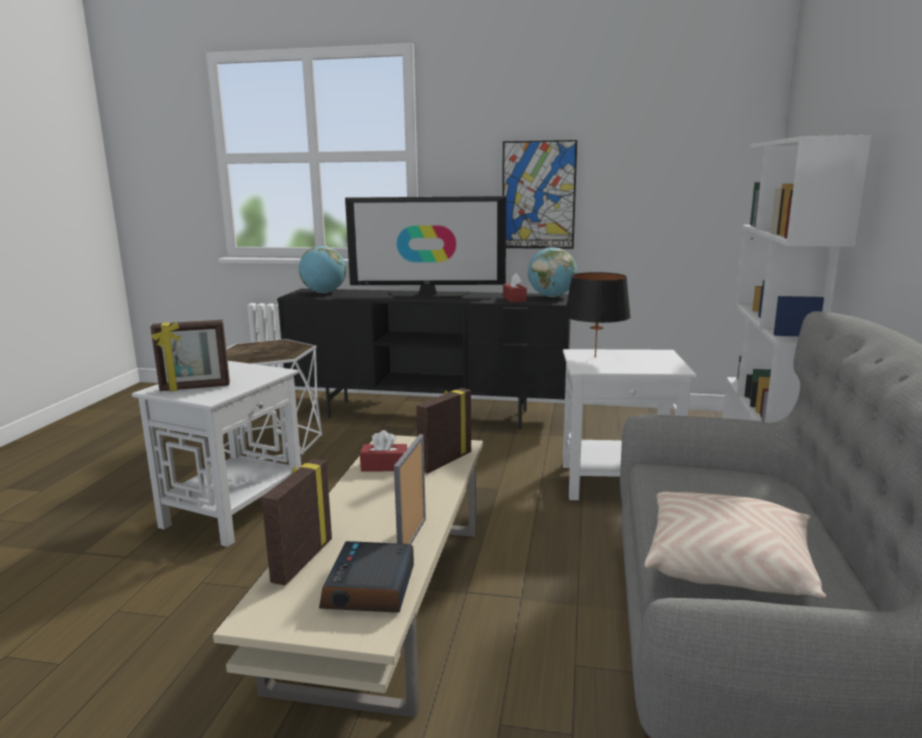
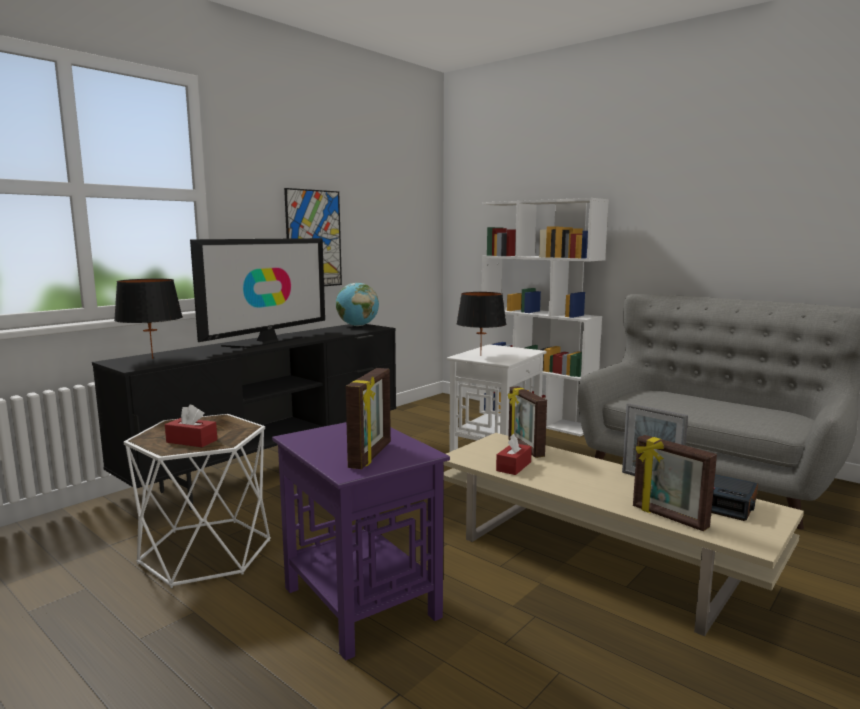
camera: 60 degrees left, 5 degrees down
(235, 510) = (360, 601): white side table -> purple side table
(324, 293) = (152, 358): globe -> black table lamp
(514, 299) = (344, 331): red tissue box -> red tissue box (192, 441)
(728, 565) = (748, 417): beige pillow -> none

